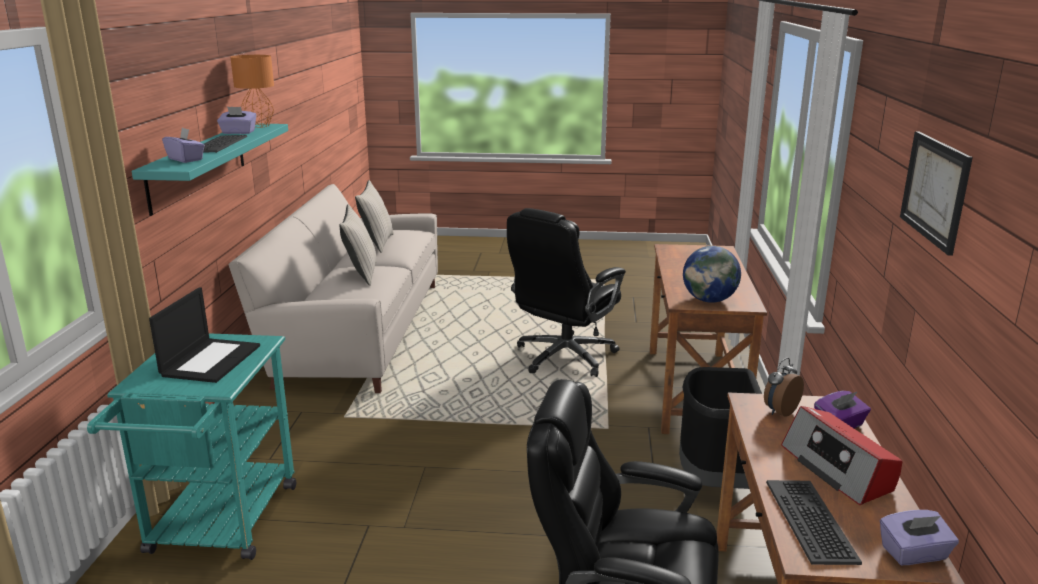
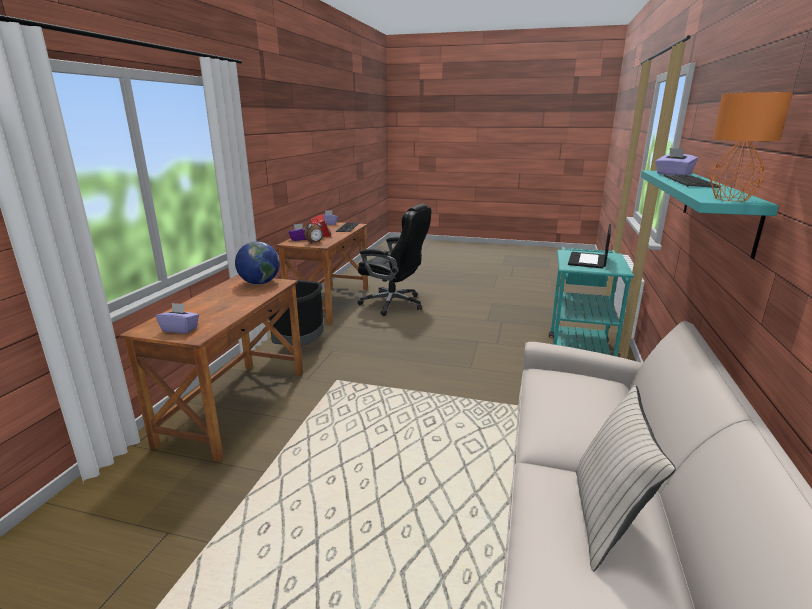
camera: 170 degrees left, 0 degrees up
(238, 132) = (722, 192): purple tissue box -> purple tissue box (180, 329)
(361, 274) = (577, 413): beige pillow -> none
(564, 357) = (321, 464): black office chair -> none
(935, 190) = (284, 133): picture -> none

